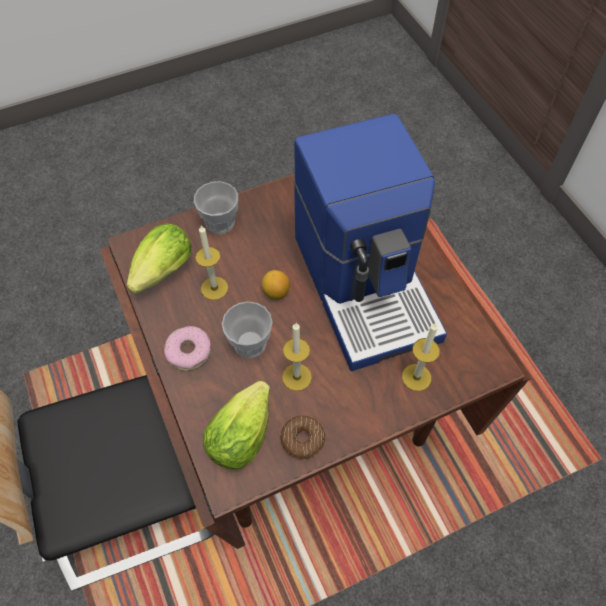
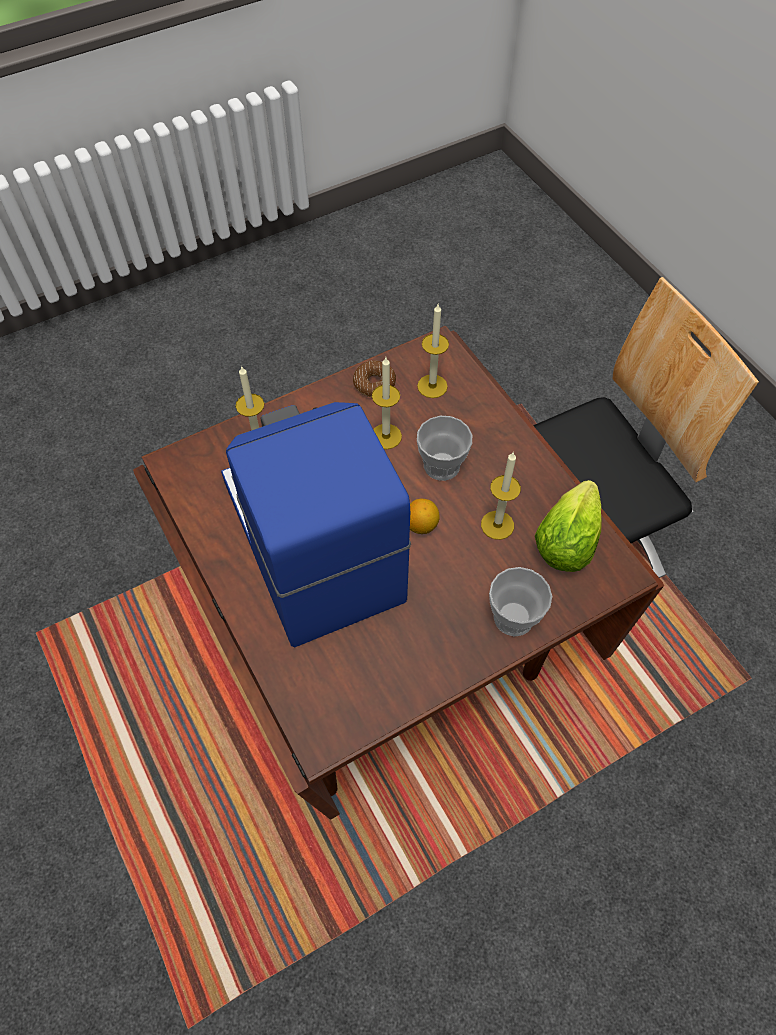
camera: 175 degrees right, 0 degrees up
(188, 351) = (507, 452): donut -> none
(244, 431) = (432, 386): lettuce -> candle

